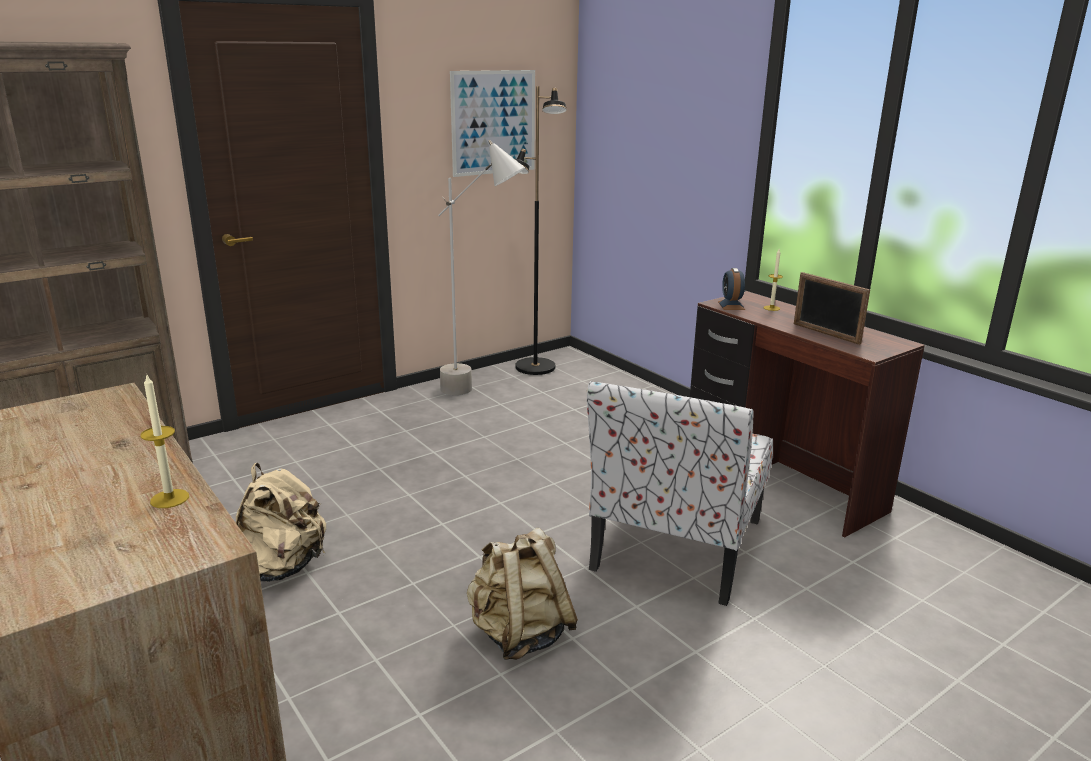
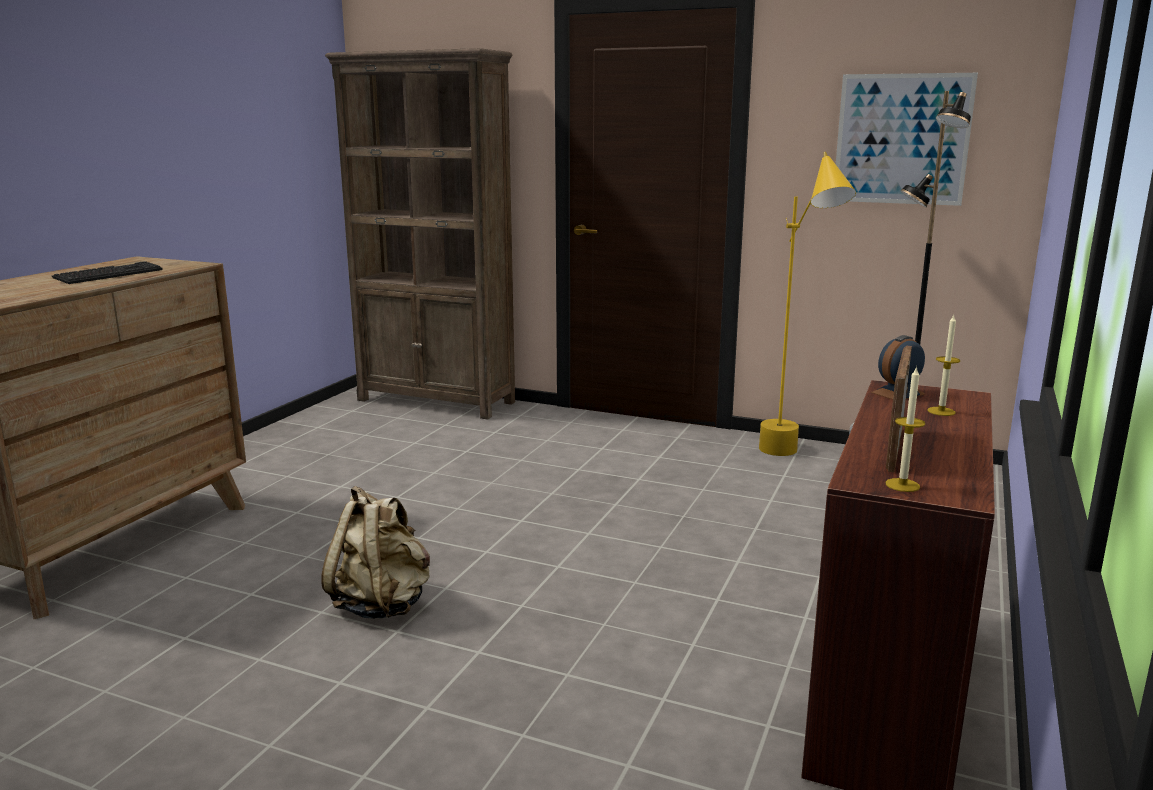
camera: 60 degrees right, 5 degrees down
(91, 449) = (109, 275): none -> keyboard
(169, 499) = (42, 294): candle -> candle (902, 485)
(281, 568) = (394, 487): beige backpack -> none
(481, 392) = (792, 460): grey floor lamp -> yellow floor lamp
(676, 547) = (619, 648): chair -> none

